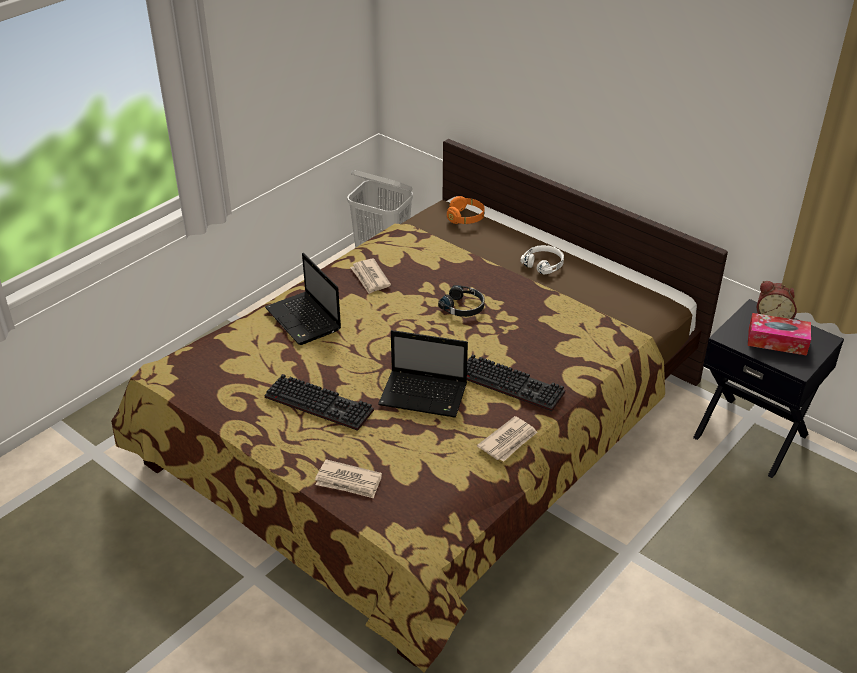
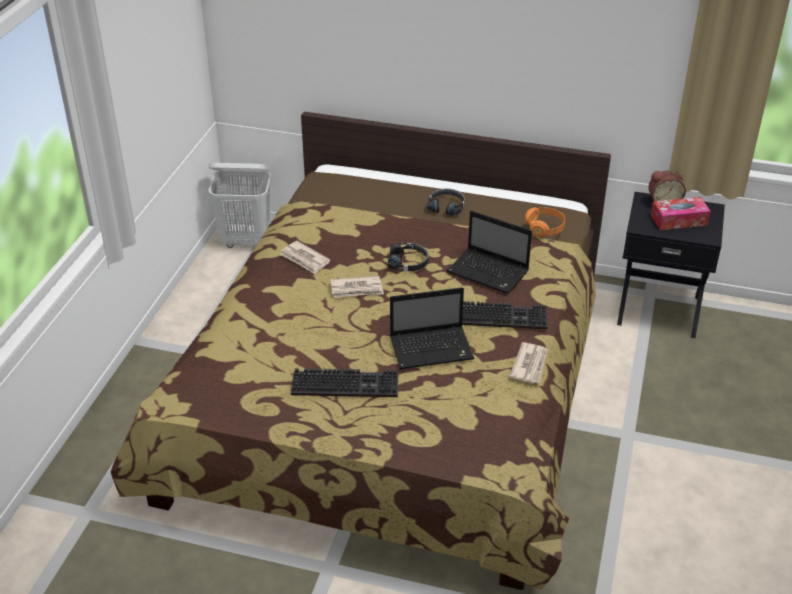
camera: 25 degrees left, 0 degrees up
(304, 320) = (273, 314): laptop -> laptop (489, 272)
(348, 481) = (422, 443): newspaper -> newspaper (357, 289)
(465, 218) = (348, 183): orange headphones -> orange headphones (545, 228)
(544, 264) = (446, 206): white headphones -> black headphones

